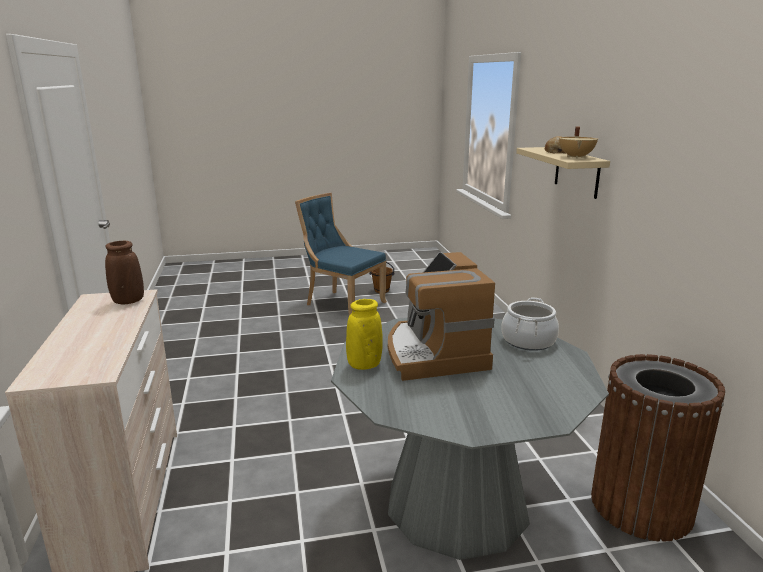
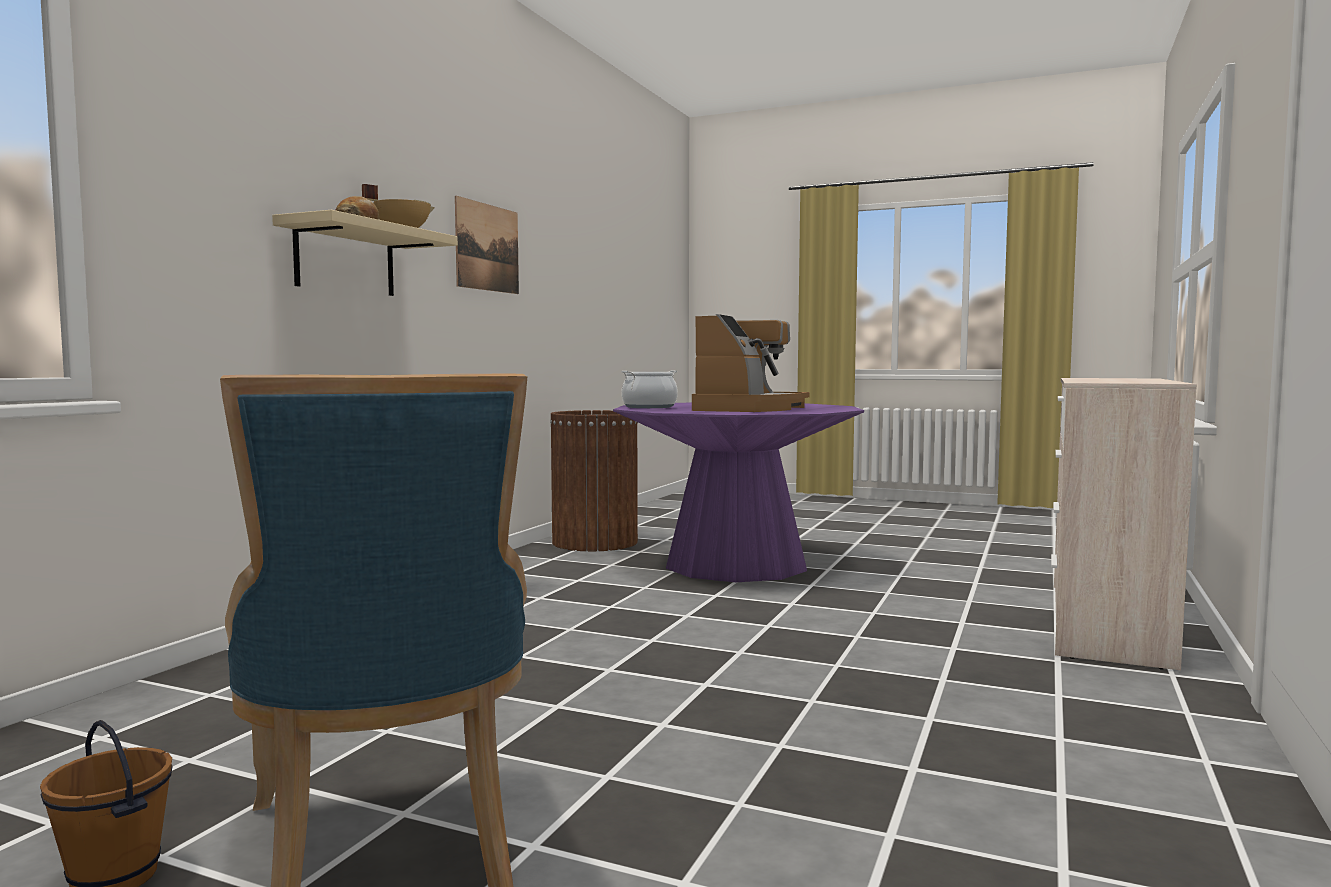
camera: 145 degrees left, 15 degrees down
(128, 301) = (1100, 381): brown vase -> none
(364, 365) = (823, 410): yellow vase -> none
(457, 503) = (736, 564): grey dining table -> purple dining table
(682, 170) = (487, 247): none -> picture

